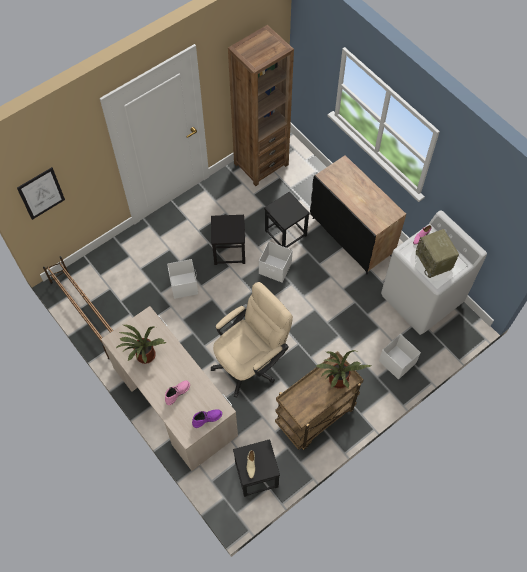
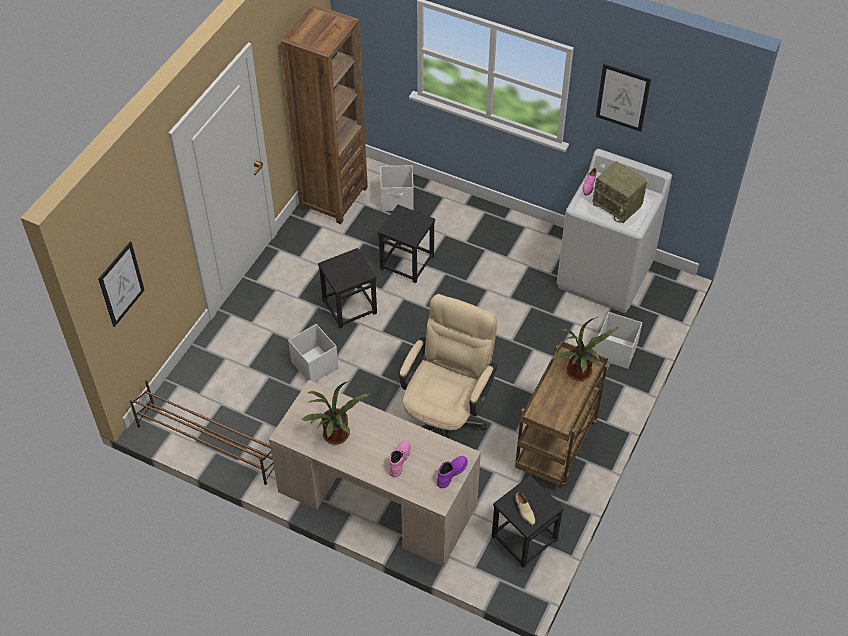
camera: 25 degrees left, 10 degrees down
(275, 269) = (417, 305): white storage box -> white storage box (397, 200)
(352, 237) = (488, 238): black cabinet -> none
(465, 183) = (623, 97): none -> picture

